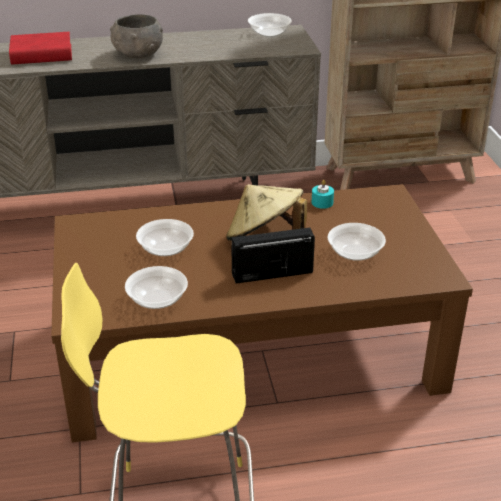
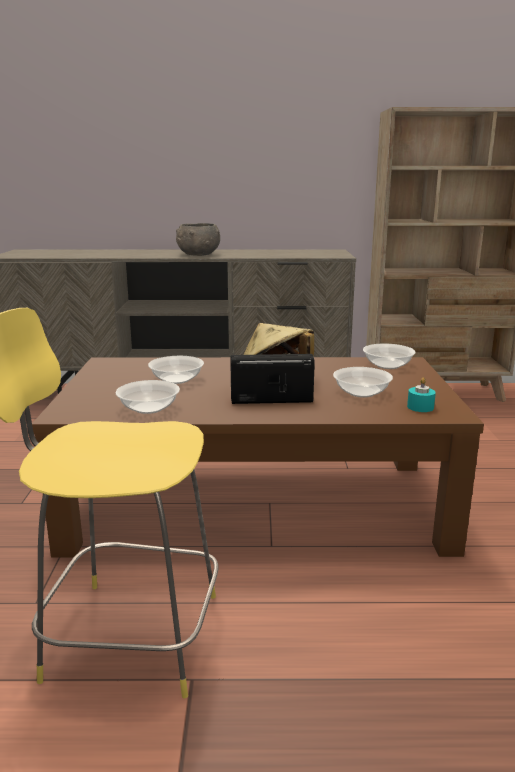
camera: 10 degrees right, 15 degrees down
(41, 55) = (120, 253): red book -> none
(269, 33) = (315, 251): bowl -> bowl (387, 365)
(322, 202) = (339, 362): turquoise candle -> turquoise candle (420, 407)

